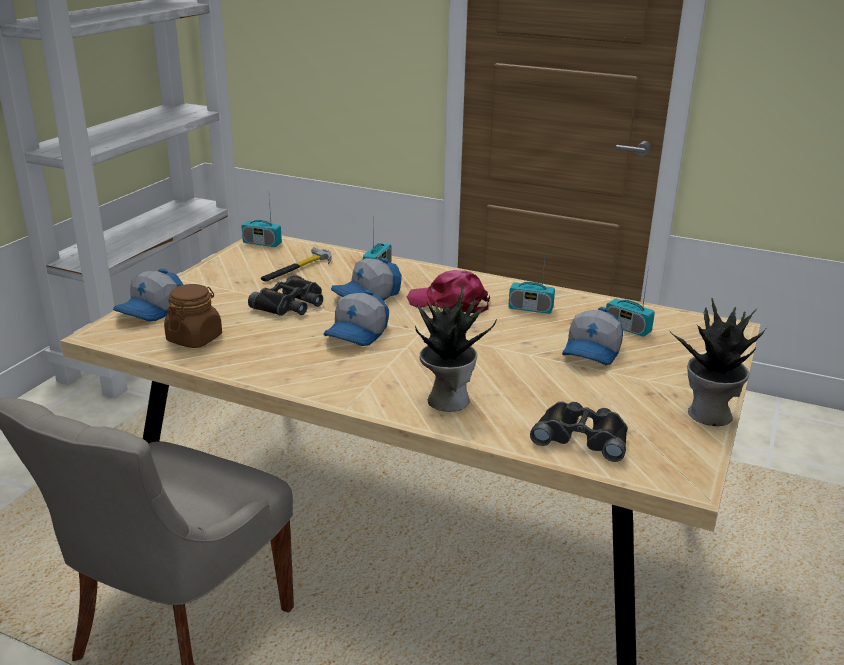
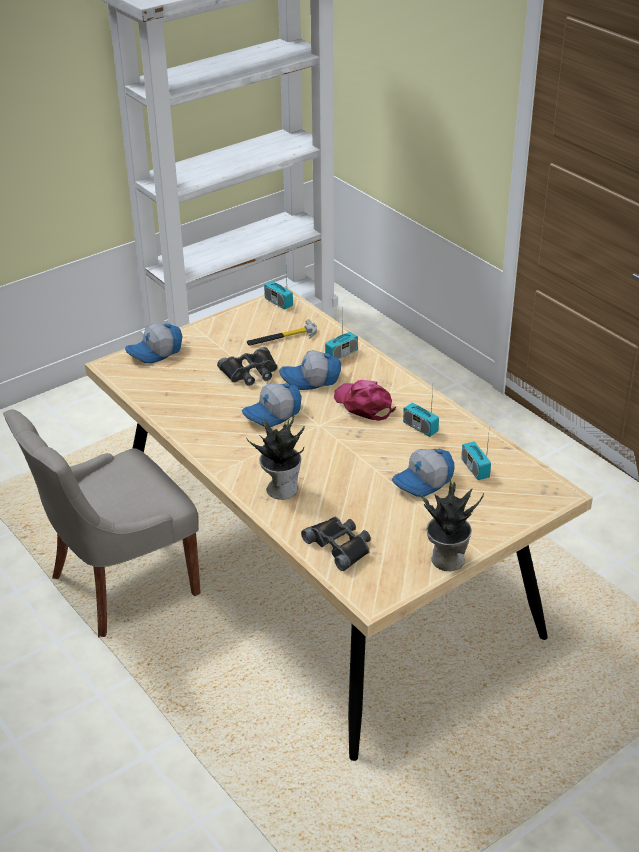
camera: 30 degrees right, 10 degrees up
(194, 338) = (164, 386): brown jar -> none

